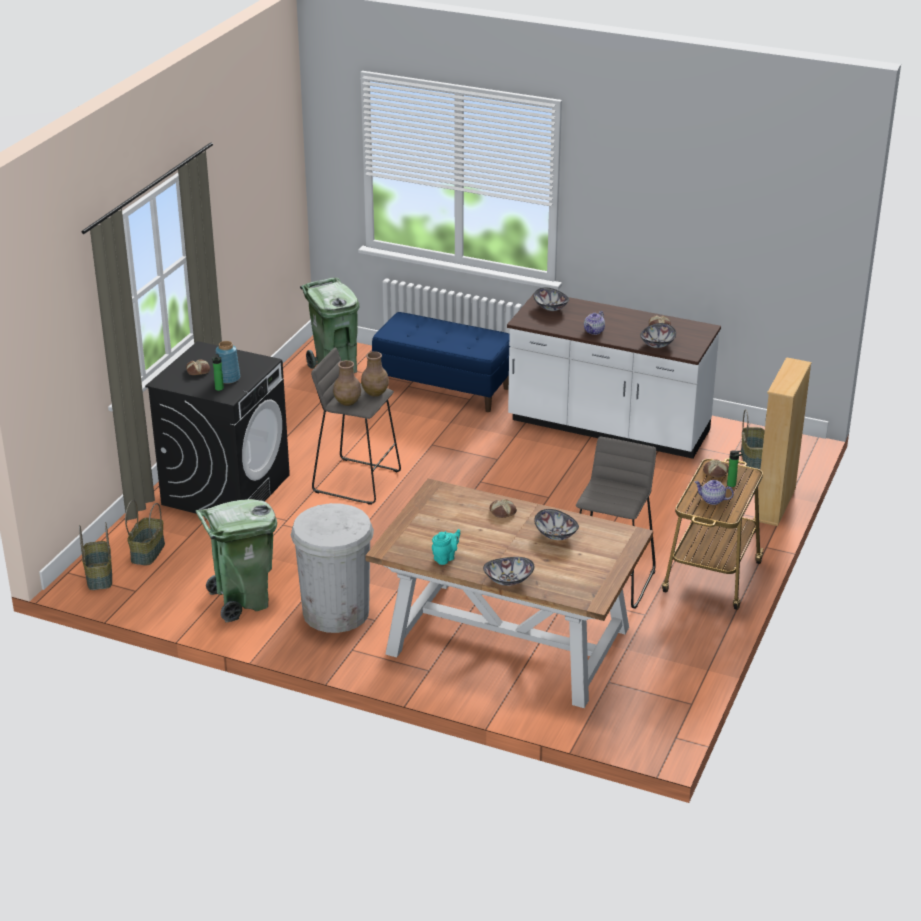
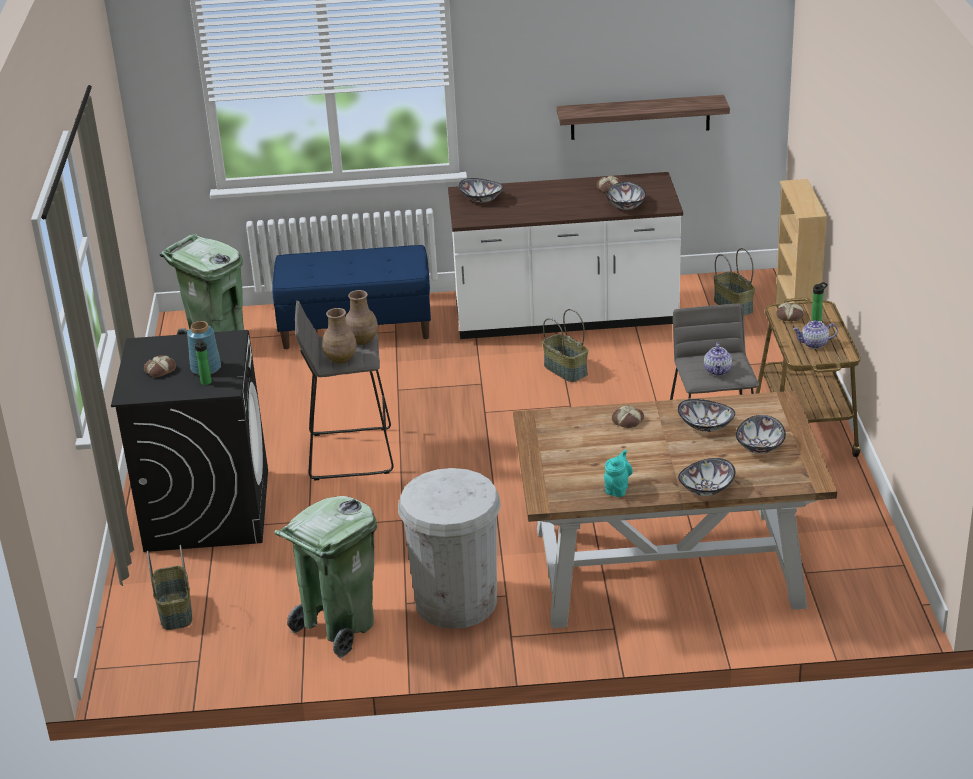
camera: 25 degrees left, 0 degrees up
(100, 577) = (140, 659): basket -> basket (566, 370)
(580, 563) = (760, 447): none -> bowl
(594, 331) = (550, 210): teapot -> teapot (718, 371)
(710, 272) = (640, 117): none -> shelf

